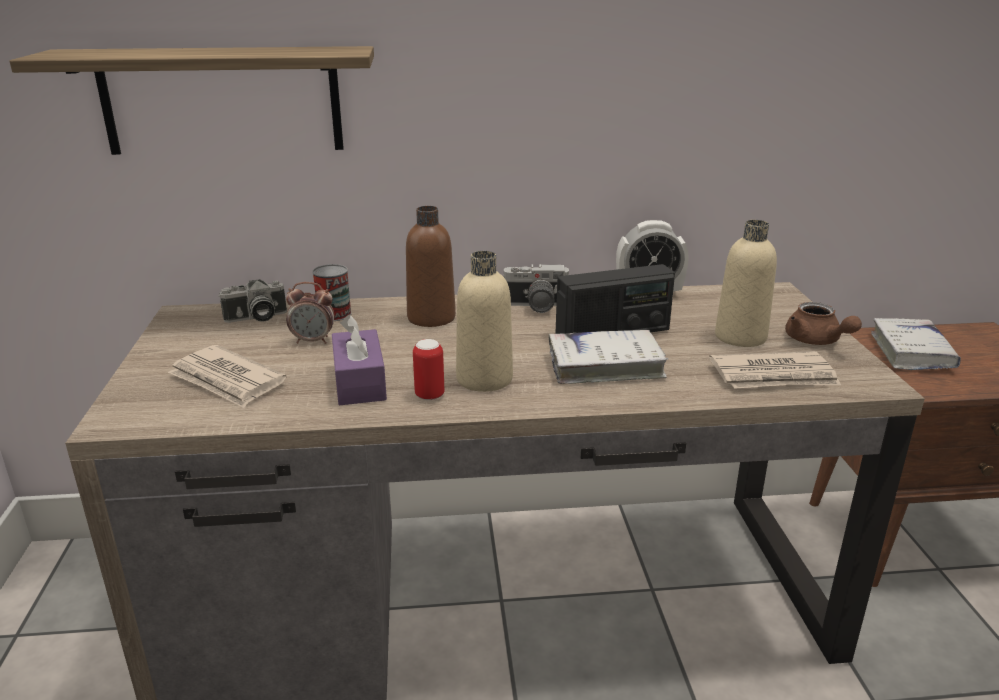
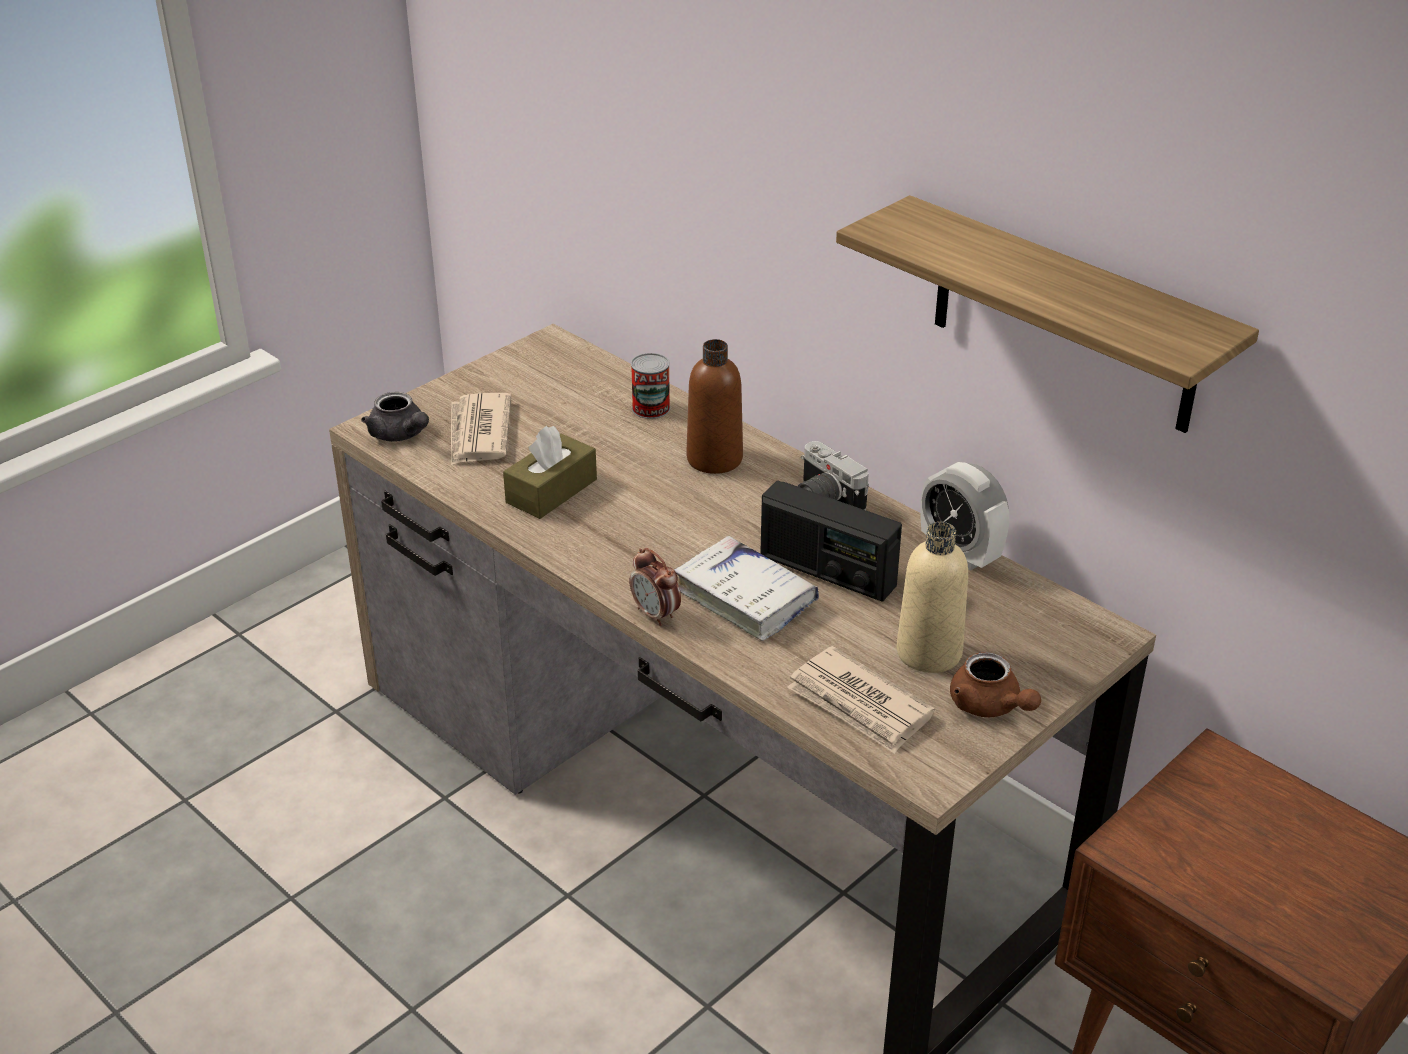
camera: 50 degrees right, 10 degrees up
(154, 413) = (400, 435): none -> grey teapot
(222, 101) = (619, 150): shelf -> shelf (1064, 317)
(256, 318) = (591, 378): camera -> none
(313, 341) = (589, 429): alarm clock -> alarm clock (656, 615)
(359, 382) = (551, 491): purple tissue box -> brown tissue box
(429, 395) = (573, 535): can -> none
(484, 379) = (635, 546): beige bottle -> none
(816, 341) = (989, 706): brown teapot -> brown teapot turned 60 degrees counterclockwise
(911, 353) = (1233, 819): white book -> none

